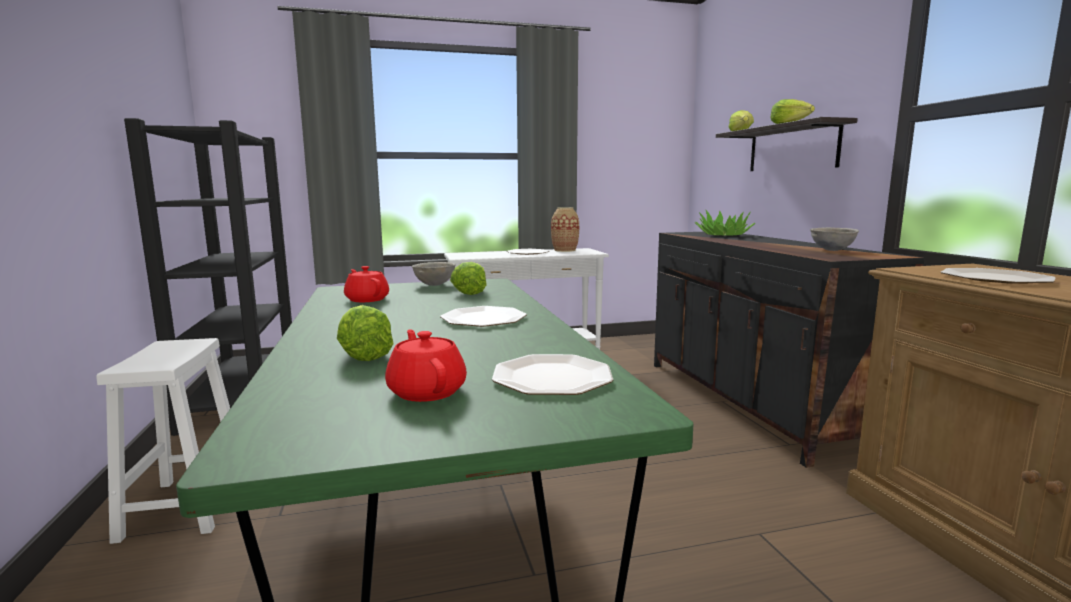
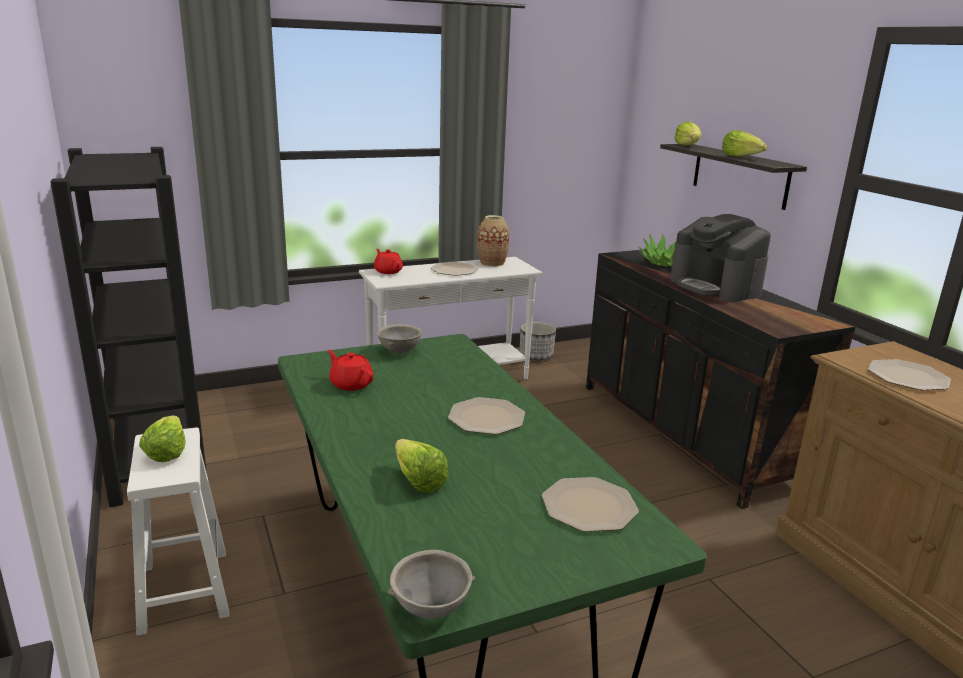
camera: 10 degrees left, 10 degrees up
(427, 391) = (504, 530): red teapot -> red teapot (388, 271)
(469, 292) = (444, 366): lettuce -> lettuce (166, 452)
(612, 343) = (536, 356): none -> planter
(769, 242) = (716, 287): none -> coffee machine
(832, 250) = (776, 309): grey bowl -> grey bowl (431, 608)

